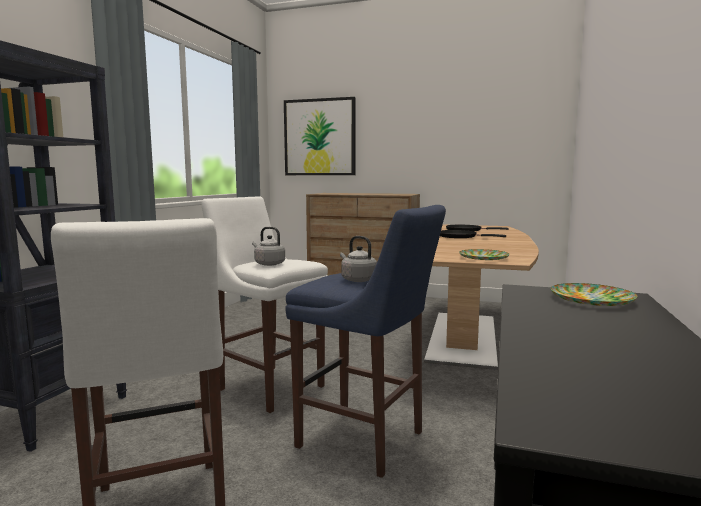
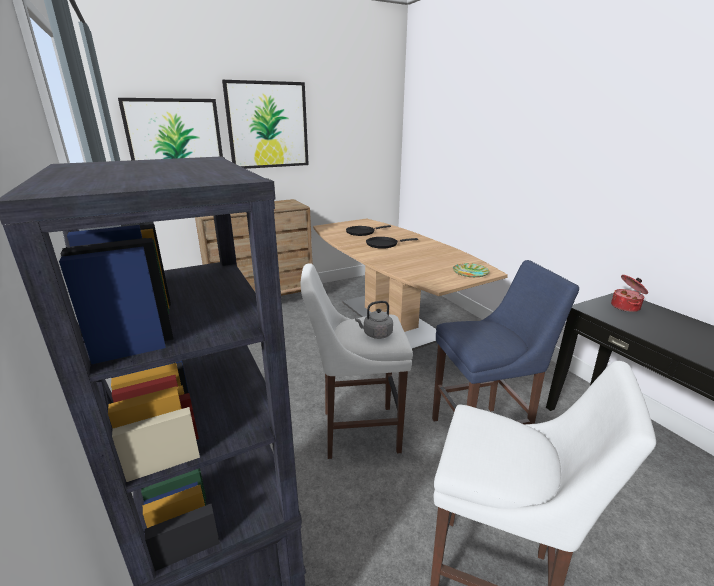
camera: 45 degrees left, 15 degrees up
(357, 280) = (483, 330): grey kettle -> none
(401, 119) = (268, 125): none -> picture
(592, 299) = (626, 307): plate -> cooking pot

